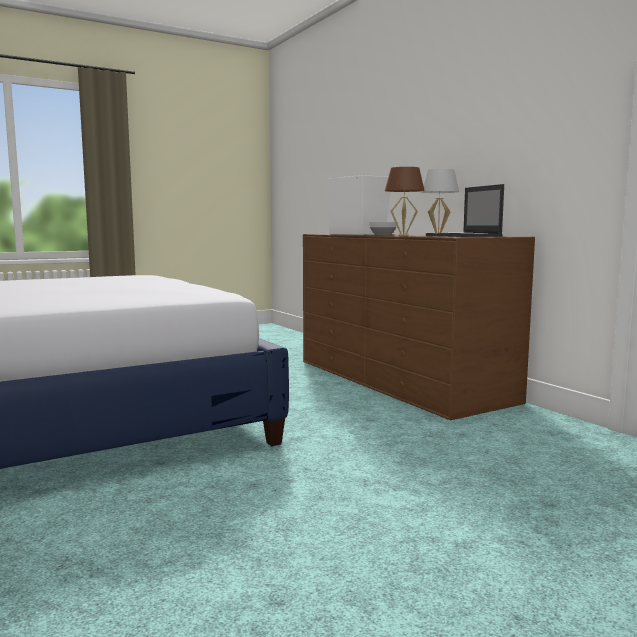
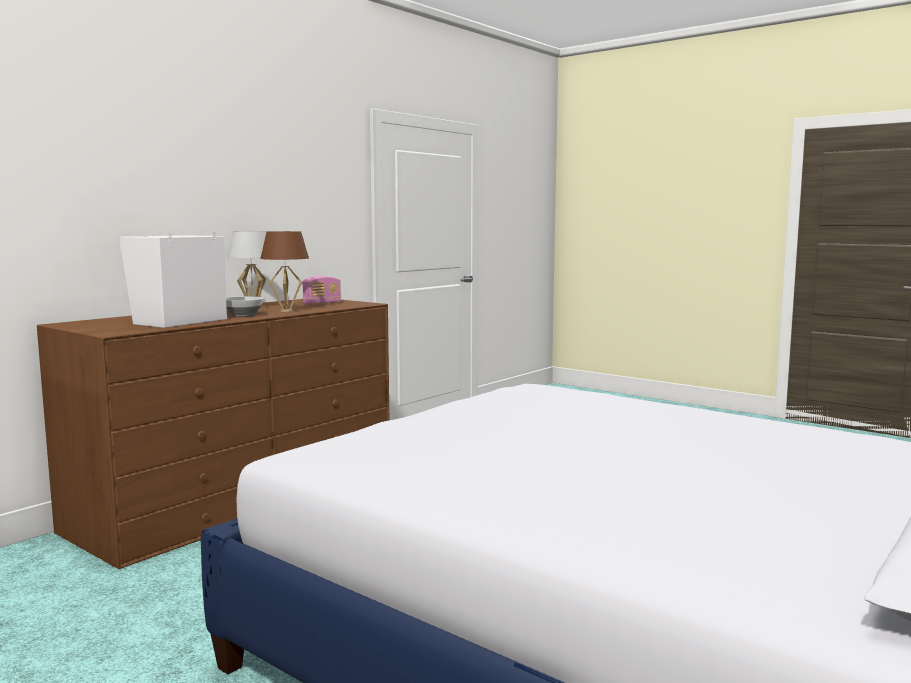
camera: 110 degrees left, 0 degrees up
(463, 236) = (322, 303): laptop -> radio

